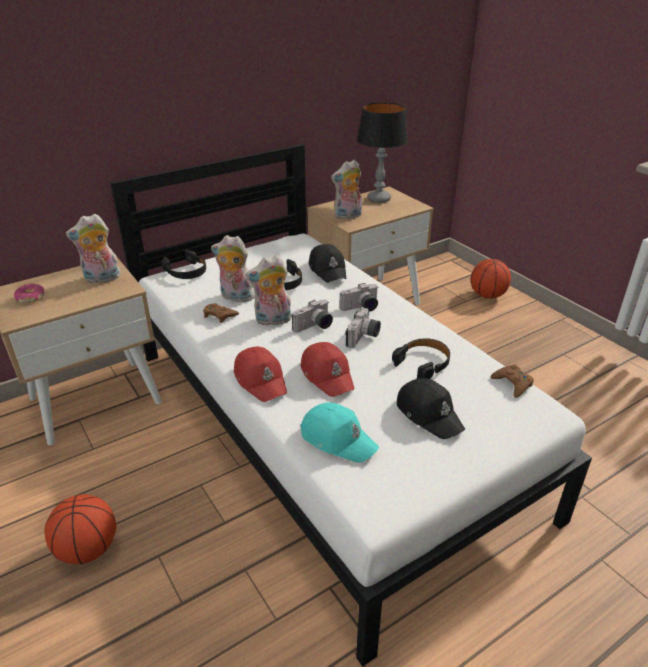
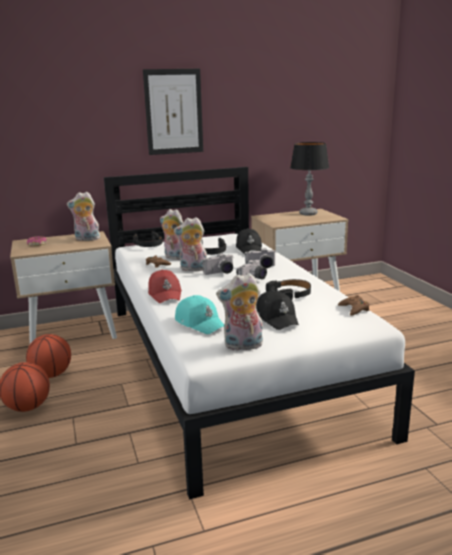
camera: 15 degrees right, 15 degrees down
(201, 74) = (174, 112): none -> picture
(327, 375) = (214, 295): red cap -> none
(348, 216) = (278, 220): plush toy -> plush toy (242, 346)
(487, 296) = (402, 300): basketball -> basketball (51, 375)

